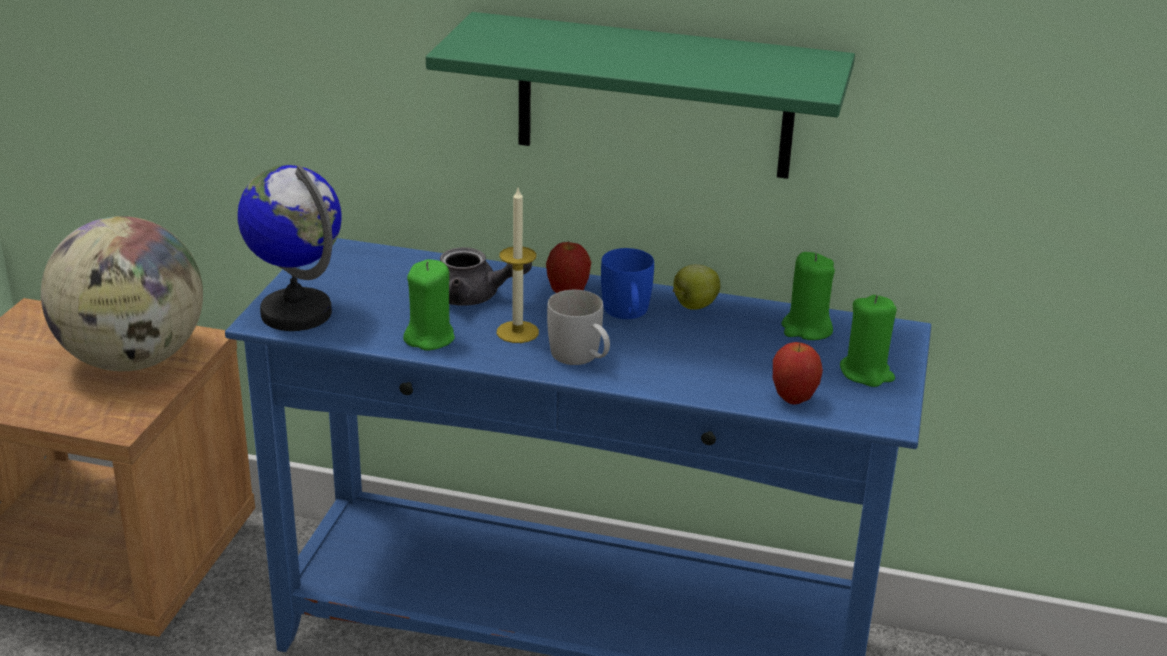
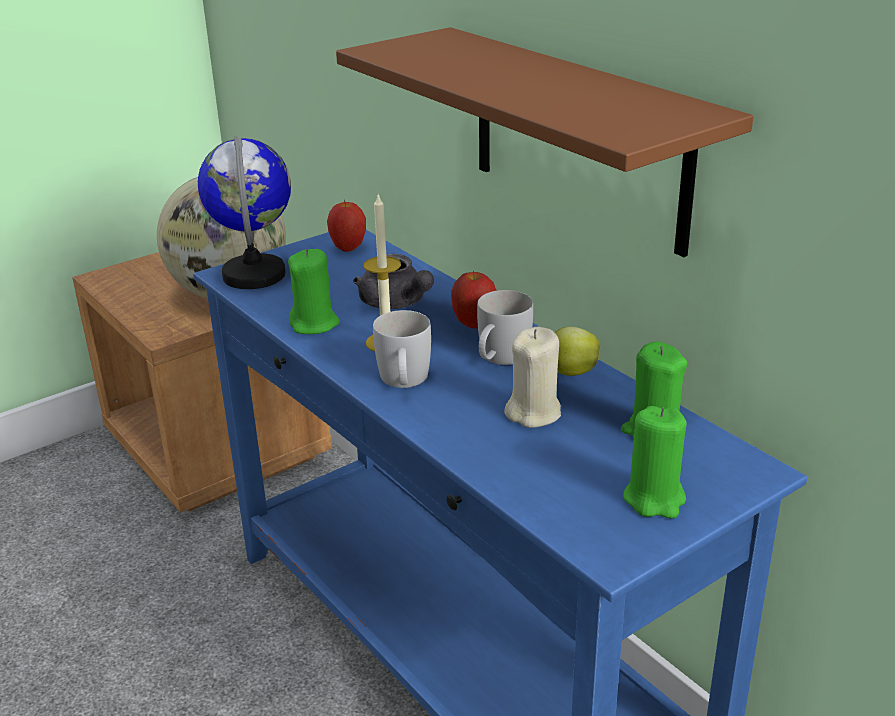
camera: 40 degrees right, 0 degrees up
(627, 314) = (499, 359): blue mug -> white mug
(654, 96) = (578, 138): green shelf -> brown shelf
(710, 345) = (533, 413): none -> beige candle
(793, 399) = (540, 493): apple -> apple (348, 248)

